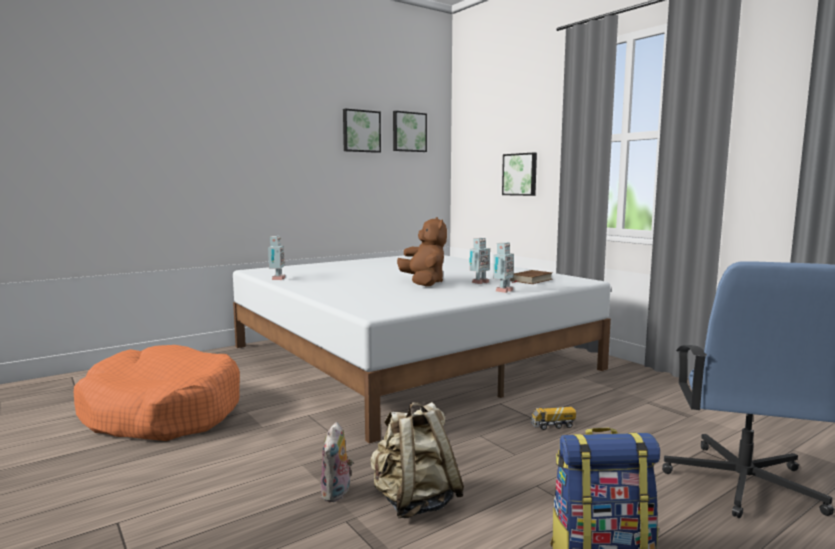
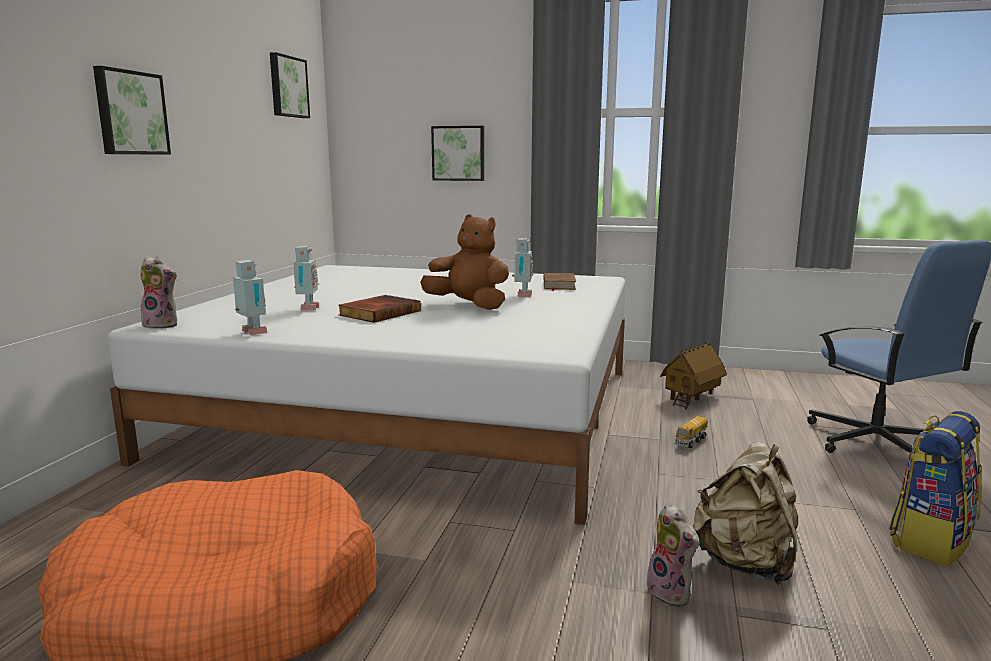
camera: 40 degrees left, 5 degrees up
(257, 271) = (163, 325): none -> plush toy
(361, 131) = (238, 81): picture -> picture (130, 113)
(363, 279) = (379, 312): none -> book
(502, 291) = (579, 302): toy robot -> toy robot (307, 309)
(628, 400) = (691, 398): none -> toy house

